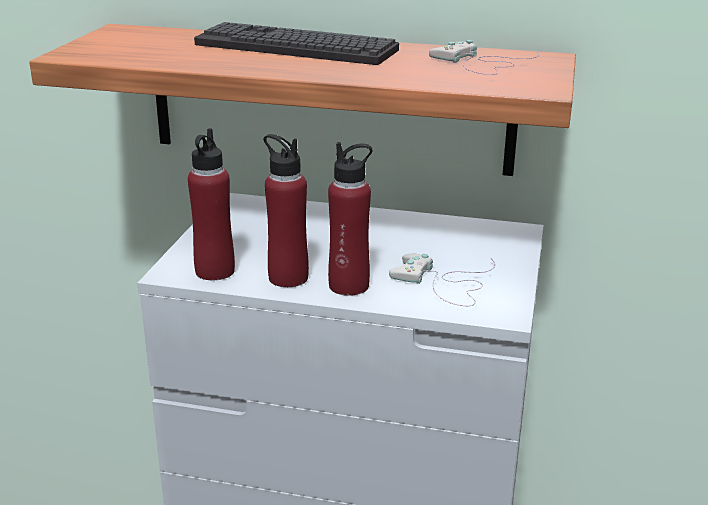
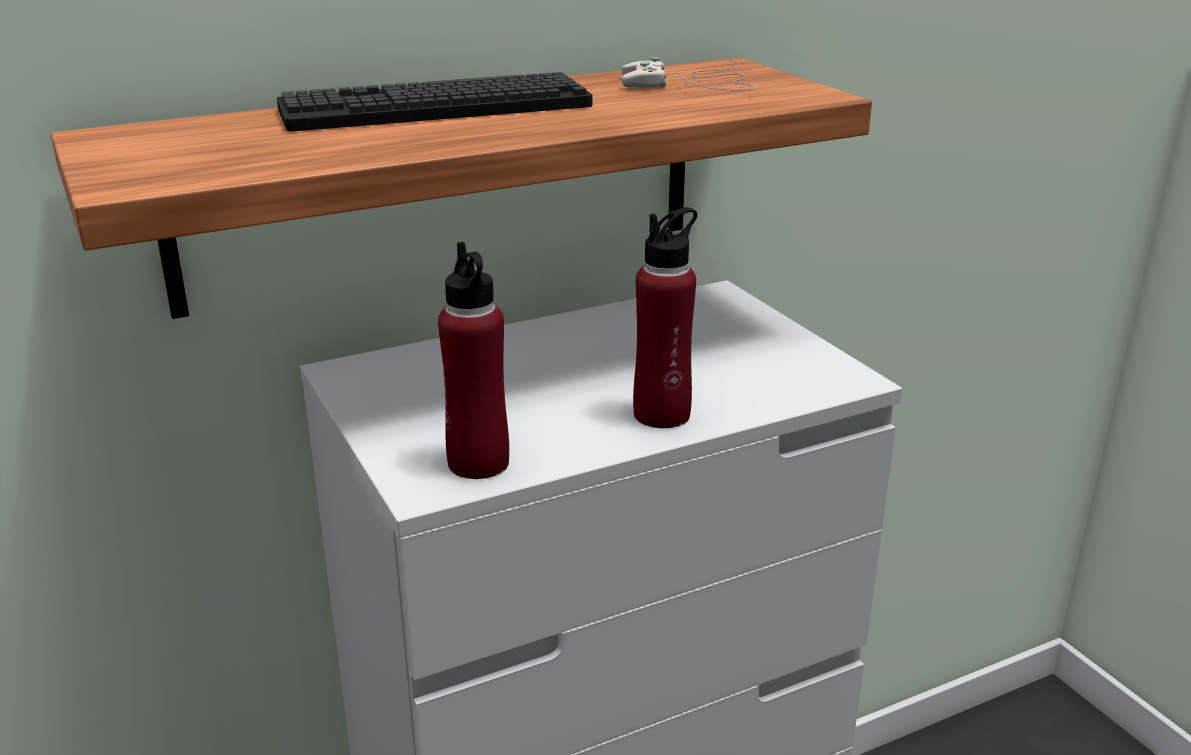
camera: 40 degrees left, 0 degrees up
(288, 277) = (580, 433): red bottle -> none
(445, 284) = (750, 373): white game controller -> none

